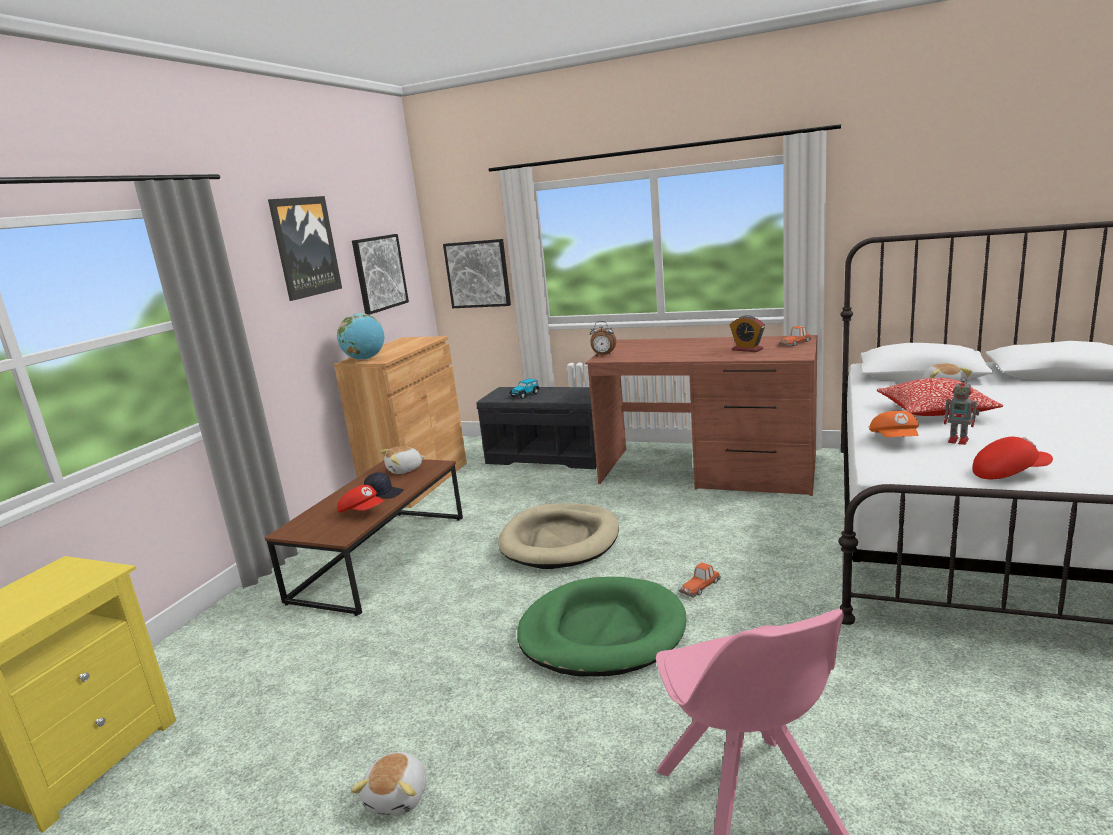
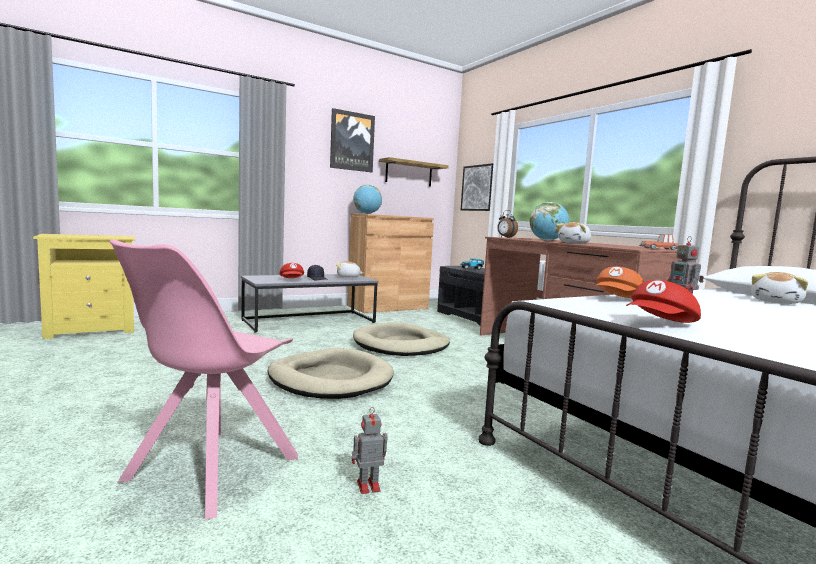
camera: 35 degrees right, 10 degrees down
(379, 273) = (409, 173): picture -> shelf
(381, 558) = (309, 322): brown coffee table -> grey coffee table
(399, 796) = (122, 382): plush toy -> plush toy (575, 243)
(602, 632) = (330, 379): green dog bed -> beige dog bed
(667, 353) = (547, 240): none -> globe
(700, 586) = (430, 388): toy car -> none
(747, 349) = (608, 245): alarm clock -> none
(865, 723) = (367, 486): none -> toy robot
(935, 412) = (716, 303): pillow -> none
(1008, 473) = (660, 324): red cap -> red cap turned 105 degrees clockwise

